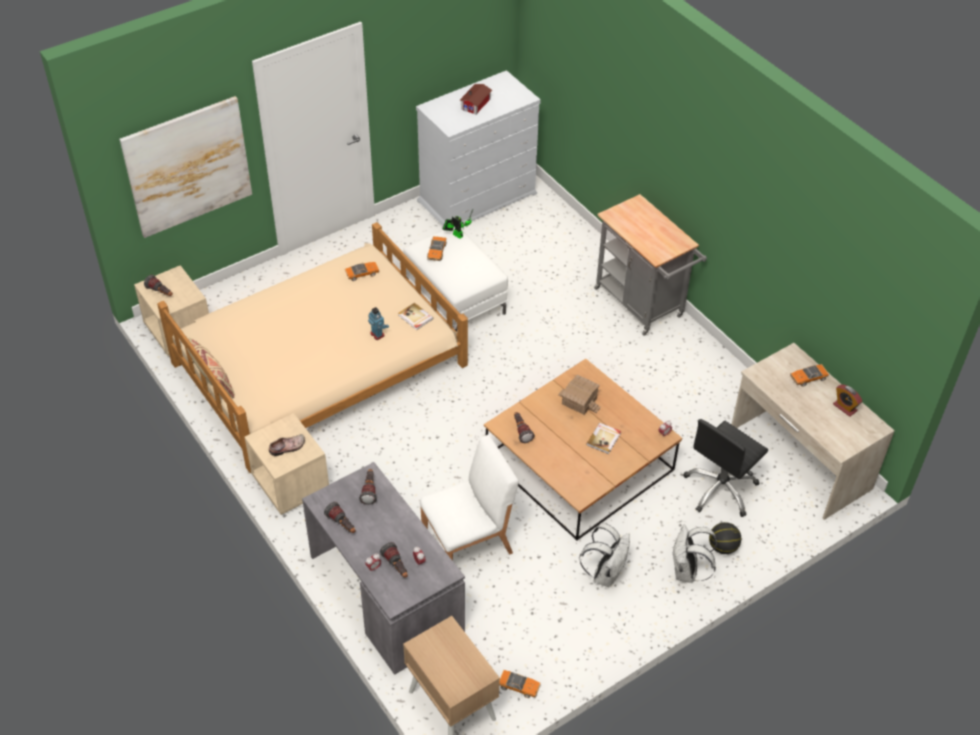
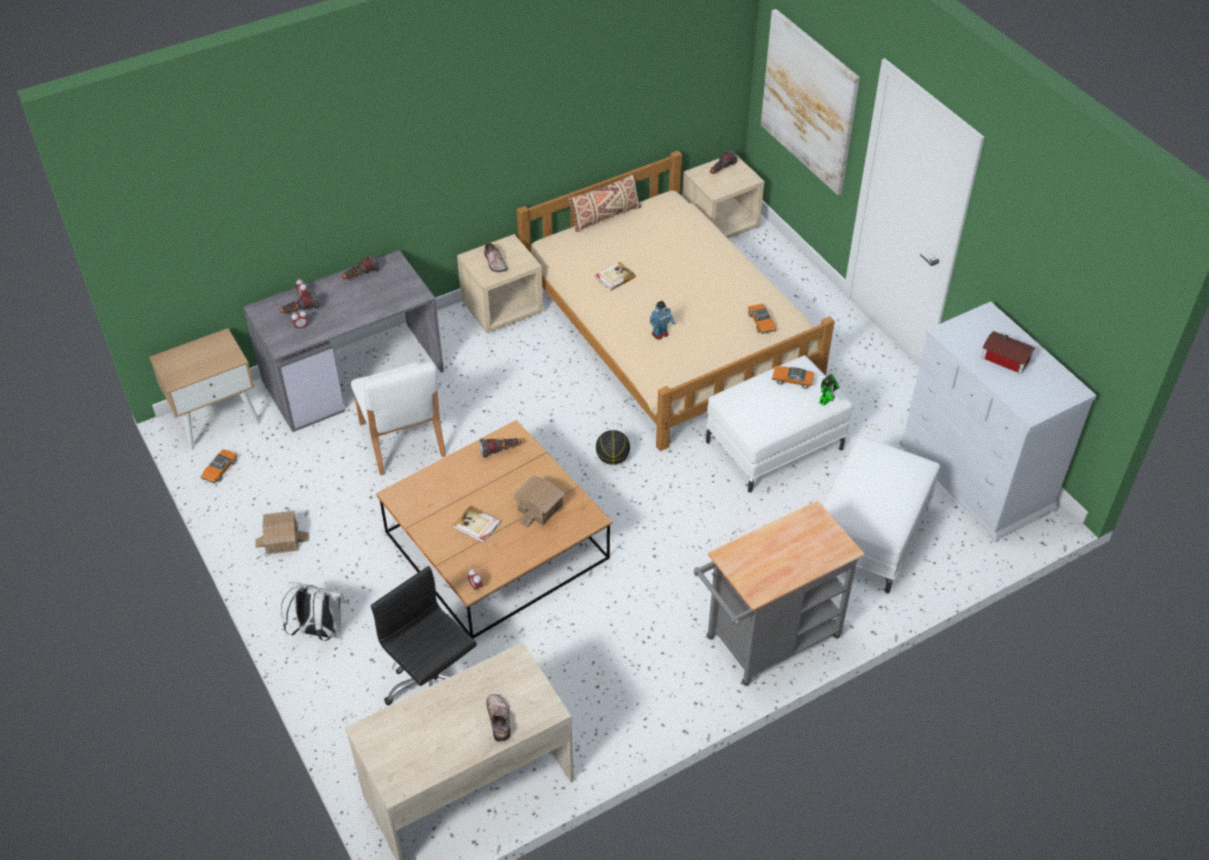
camera: 95 degrees right, 0 degrees up
(369, 490) = (398, 294): flashlight -> none
(415, 317) = (686, 366): book -> book (614, 277)
(538, 252) = (868, 534): none -> white ottoman
(596, 617) = (282, 539): none -> toy house
(605, 573) = (335, 553): white backpack -> none
(722, 547) = (345, 673): basketball -> basketball (613, 458)
(808, 378) = (500, 719): toy car -> shoe
(844, 407) = (439, 753): alarm clock -> none

